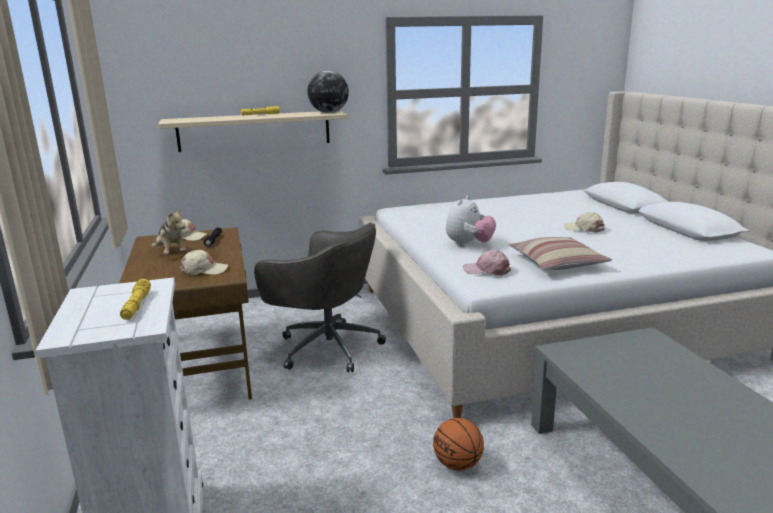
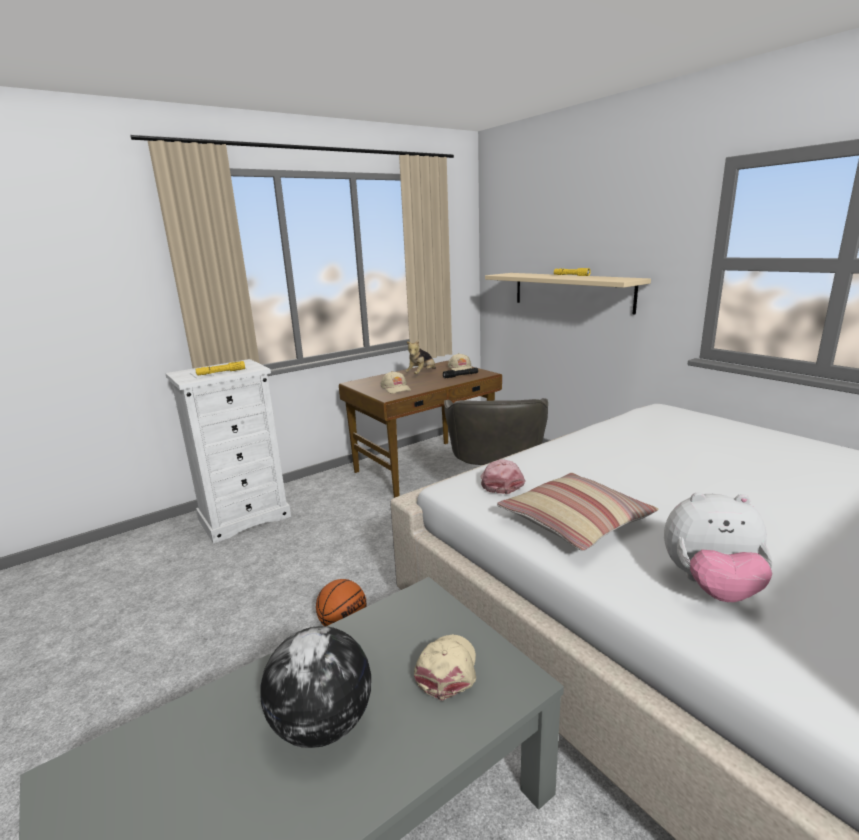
camera: 70 degrees right, 0 degrees up
(329, 112) = (622, 279): globe -> globe (322, 725)
(469, 244) = (581, 460): plush toy -> plush toy (711, 587)
(584, 228) = (786, 529): beige cap -> beige cap (447, 669)

